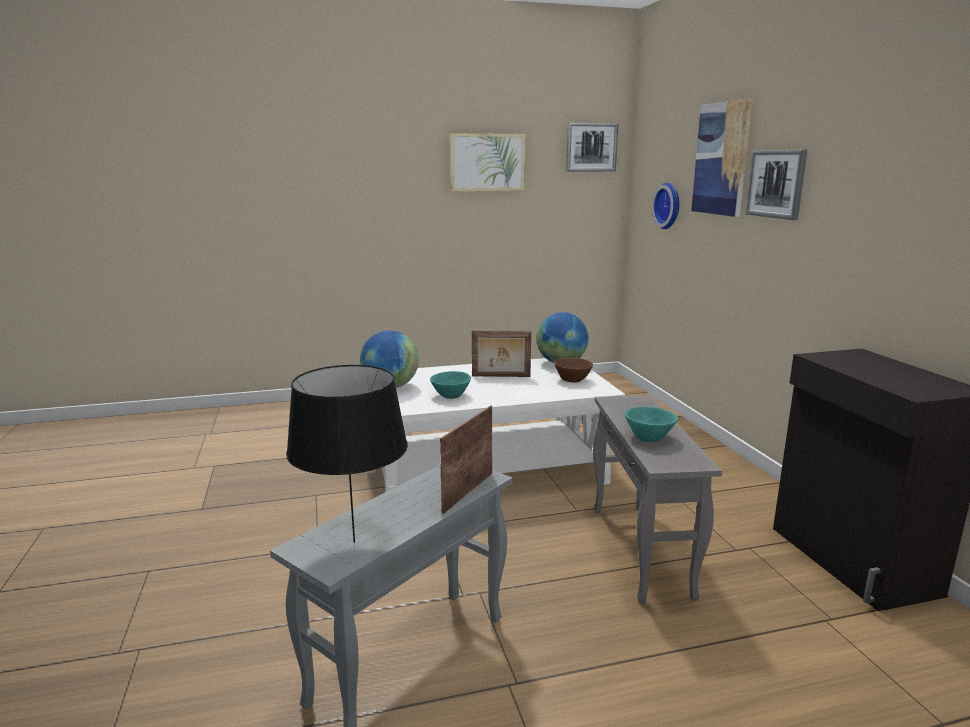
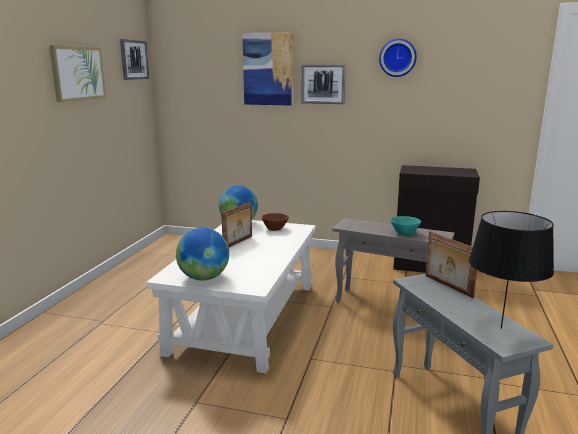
camera: 60 degrees left, 0 degrees up
(449, 395) = (253, 264): turquoise bowl -> none
(669, 206) = (214, 102): wall clock -> wall clock (397, 58)

